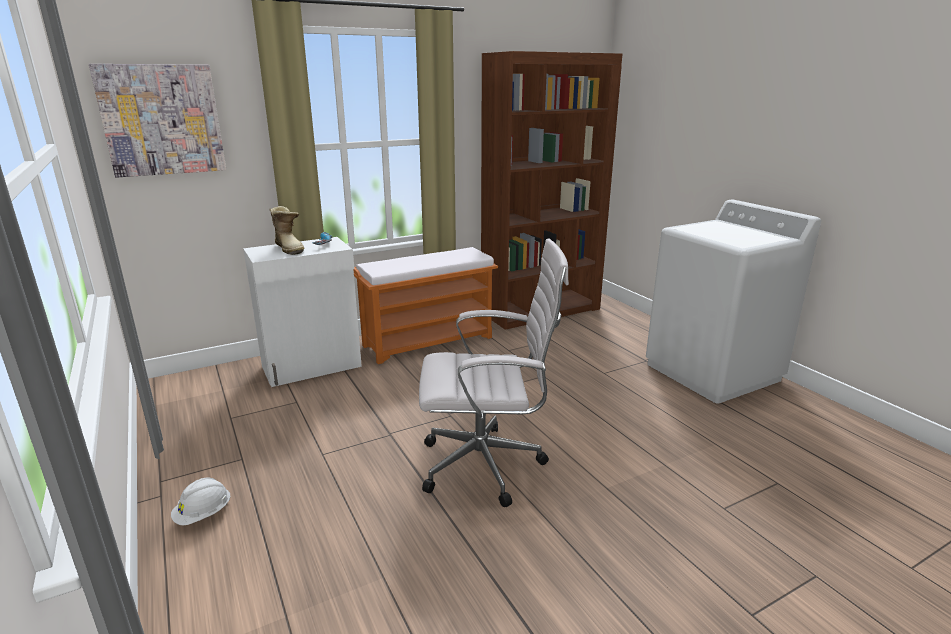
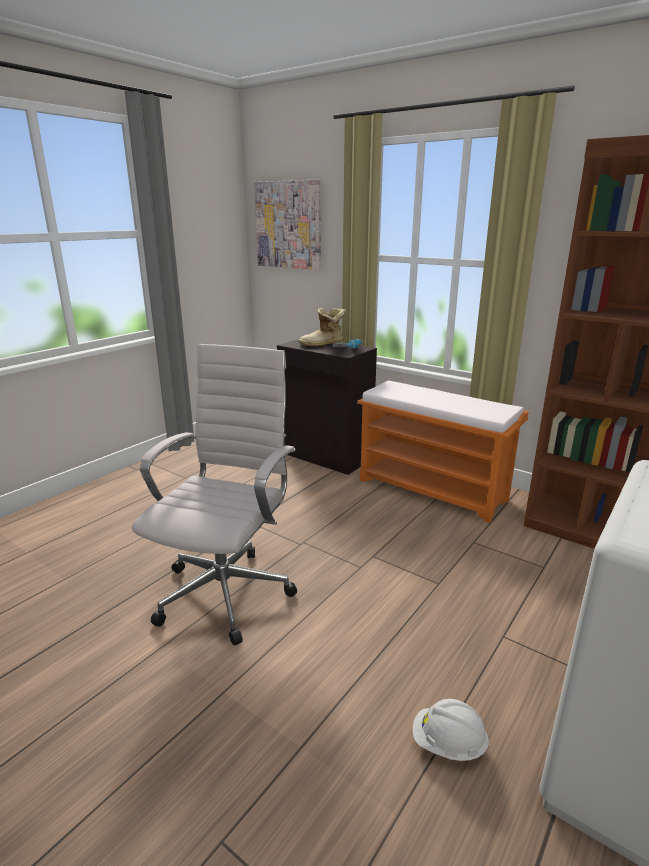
camera: 65 degrees right, 0 degrees up
(203, 514) = (121, 489): white hard hat -> white hard hat (448, 744)
(290, 248) = (323, 344): boot -> boot turned 45 degrees clockwise
(313, 367) = (326, 456): white cabinet -> black cabinet
(487, 465) = (228, 590): white office chair -> white office chair turned 135 degrees counterclockwise

